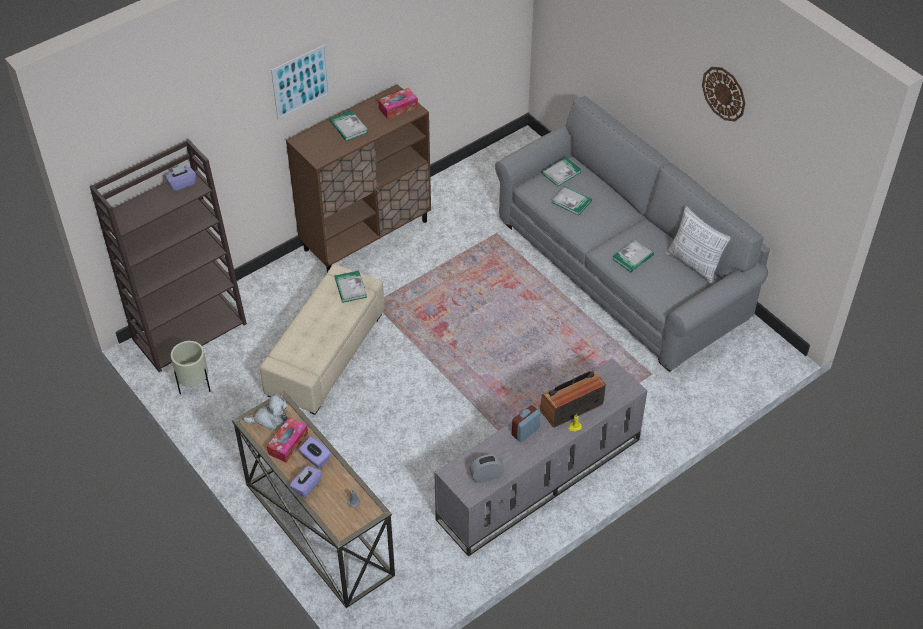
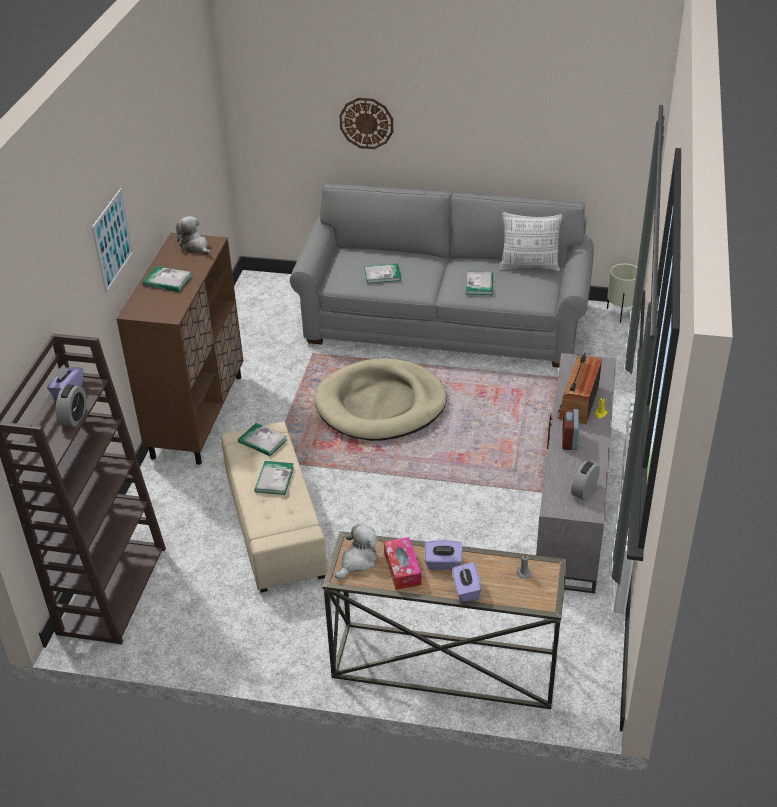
camera: 40 degrees left, 10 degrees down
(164, 207) = (74, 418): none -> alarm clock
(195, 386) = (176, 631): beige planter -> beige planter (621, 314)
(398, 107) = (195, 247): tissue box -> plush toy
(495, 309) = (381, 405): none -> beige dog bed
(561, 173) = (348, 261): book -> book (274, 479)
(724, 93) = (497, 85): wall clock -> wall clock (366, 123)

